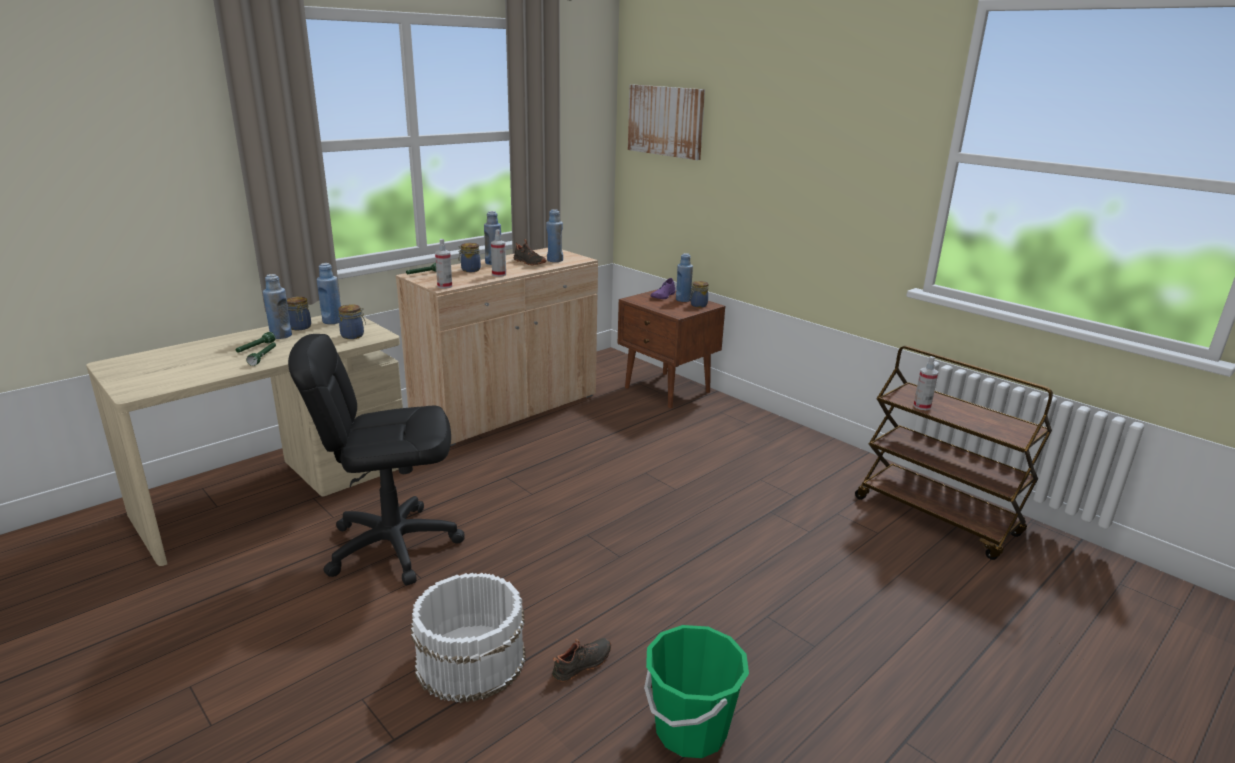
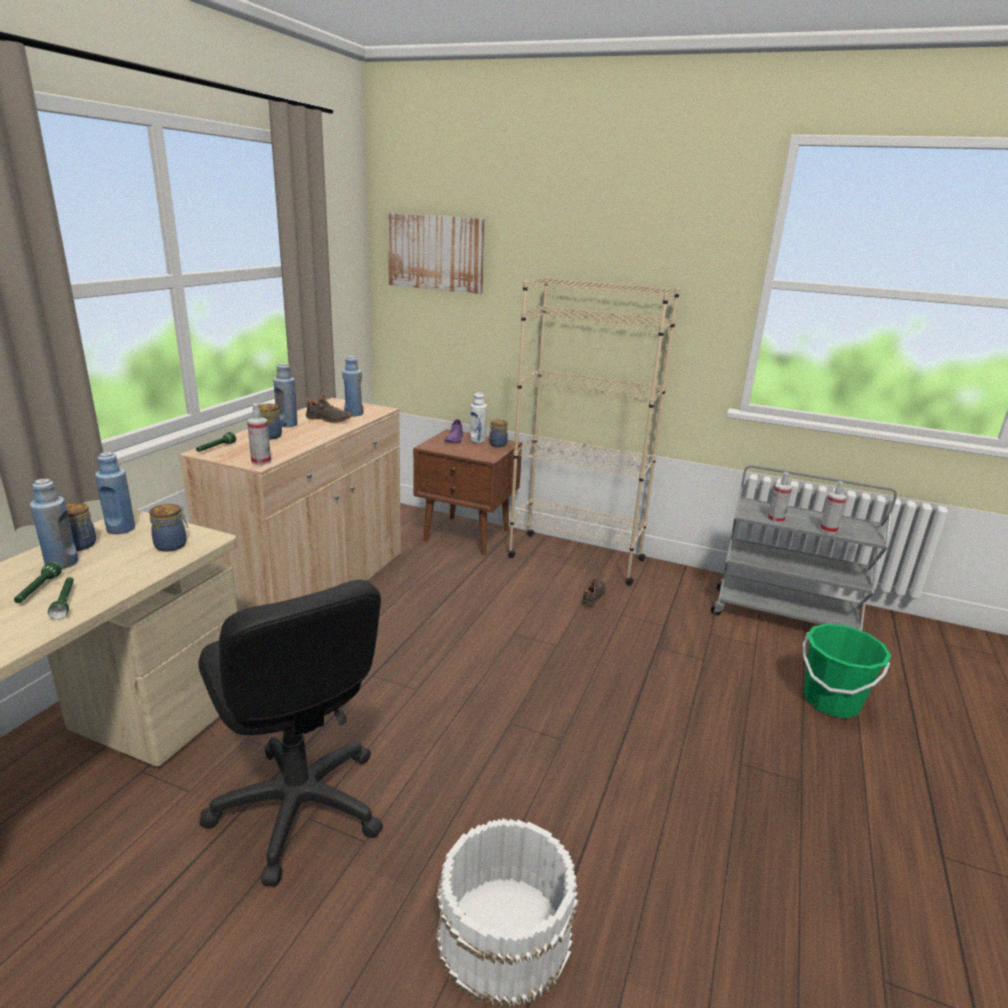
camera: 25 degrees left, 0 degrees up
(393, 545) = (298, 807): black office chair -> black office chair turned 90 degrees counterclockwise
(499, 274) = (310, 438): spray bottle -> spray bottle (828, 530)
(583, 665) = (625, 889): black shoe -> black shoe (594, 597)
(683, 300) = (477, 441): blue bottle -> white bottle
(690, 730) = (780, 925): green bucket -> green bucket (831, 701)
(756, 425) = (575, 558): none -> beige bookcase
(937, 517) = (784, 616): brown cart -> grey cart

